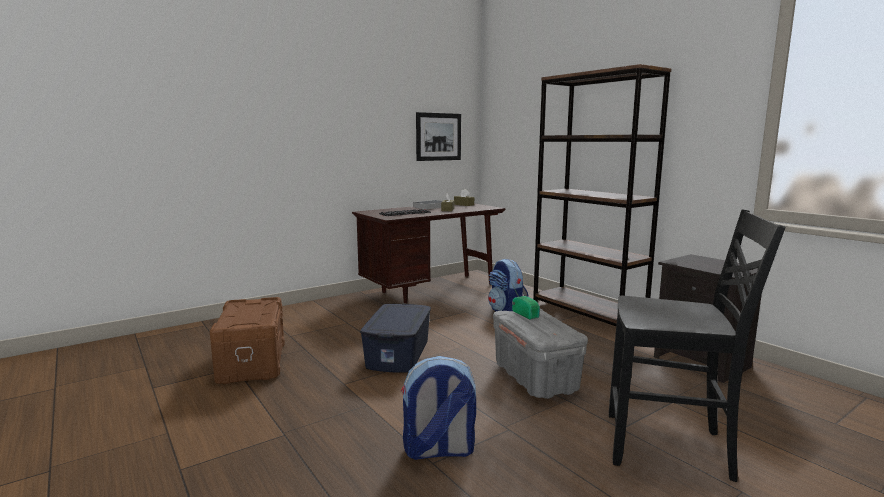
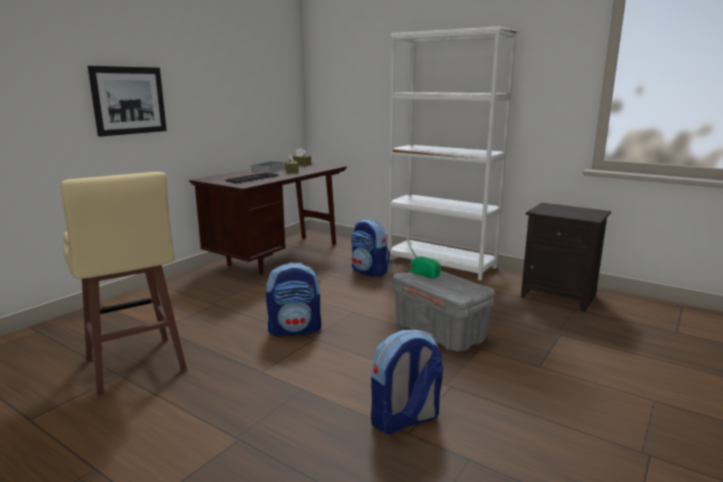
camera: 20 degrees left, 5 degrees up
(251, 362) = (135, 366): brown storage box -> beige stool
(399, 354) = (295, 330): blue storage box -> backpack
(438, 137) = (268, 92): picture -> picture (129, 100)
(587, 314) = (441, 264): brown bookcase -> white bookcase
(669, 447) = (584, 375): black chair -> none

